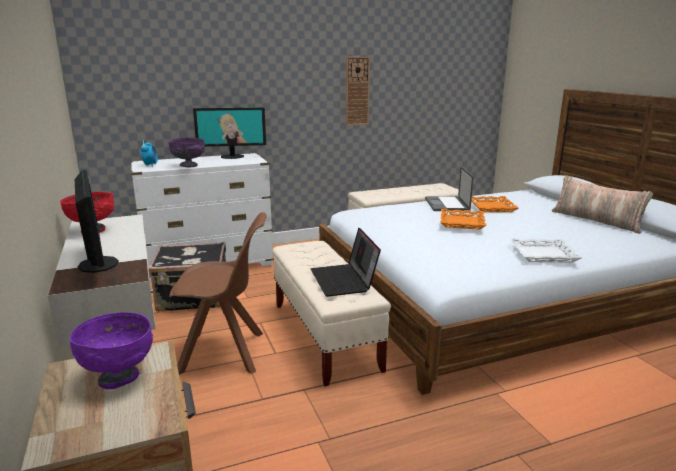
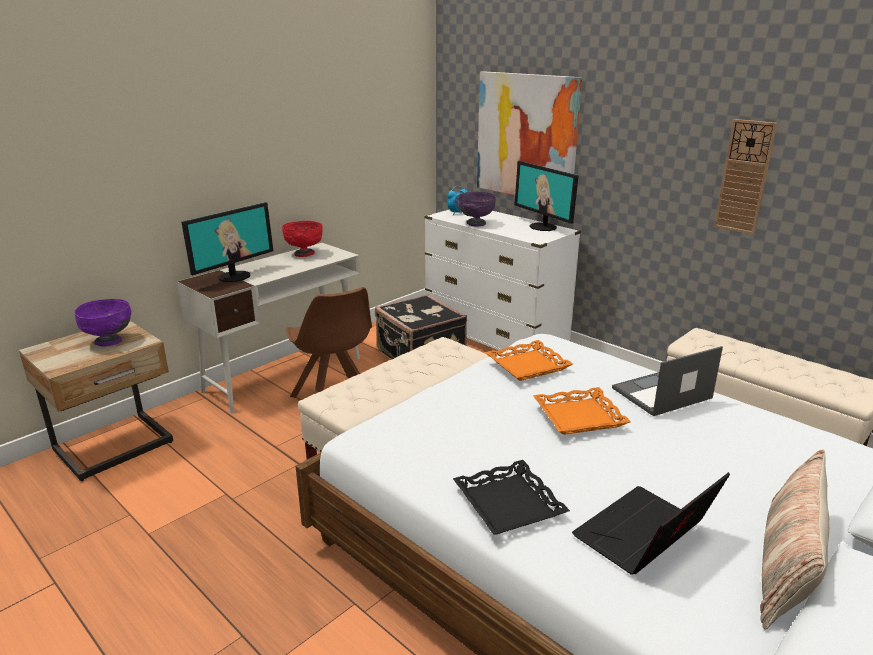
camera: 65 degrees right, 5 degrees up
(186, 88) = (526, 137): none -> picture
(344, 281) = (374, 391): laptop -> laptop (644, 536)
(491, 207) = (703, 433): orange tray -> orange tray (528, 365)
(543, 255) = (507, 503): white tray -> black tray

